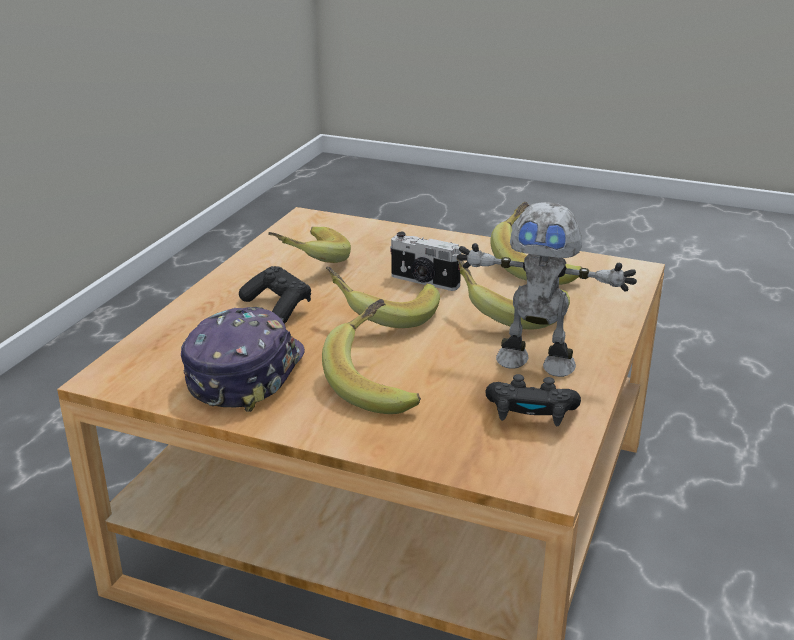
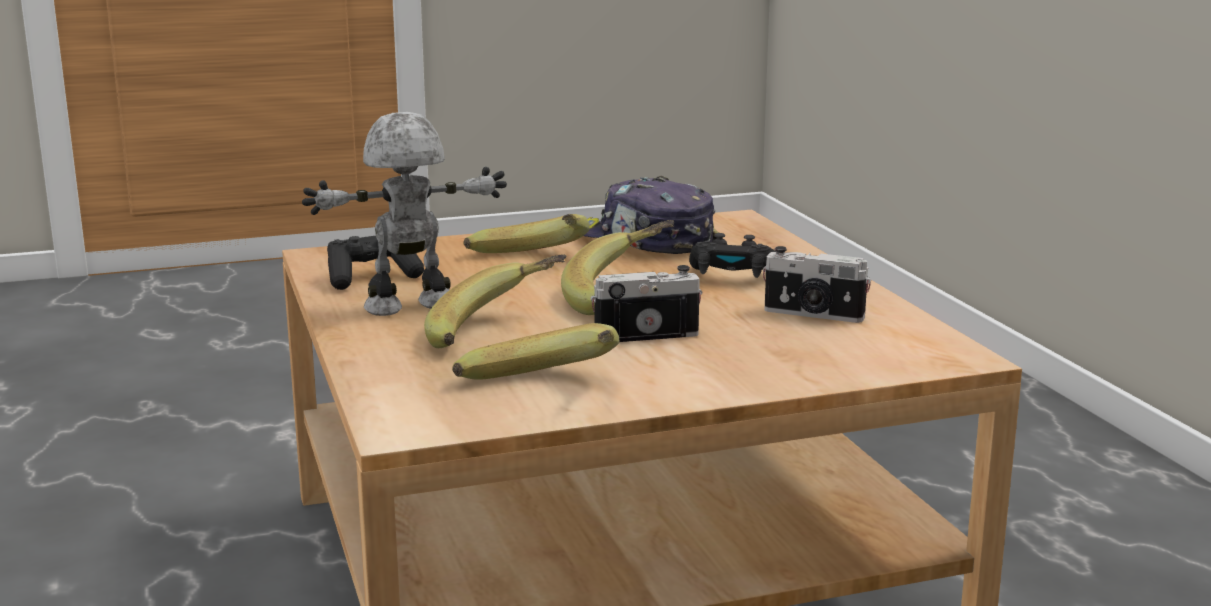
camera: 140 degrees right, 10 degrees down
(244, 373) = (646, 242): cap -> cap turned 150 degrees clockwise
(307, 262) = (813, 315): banana -> camera

